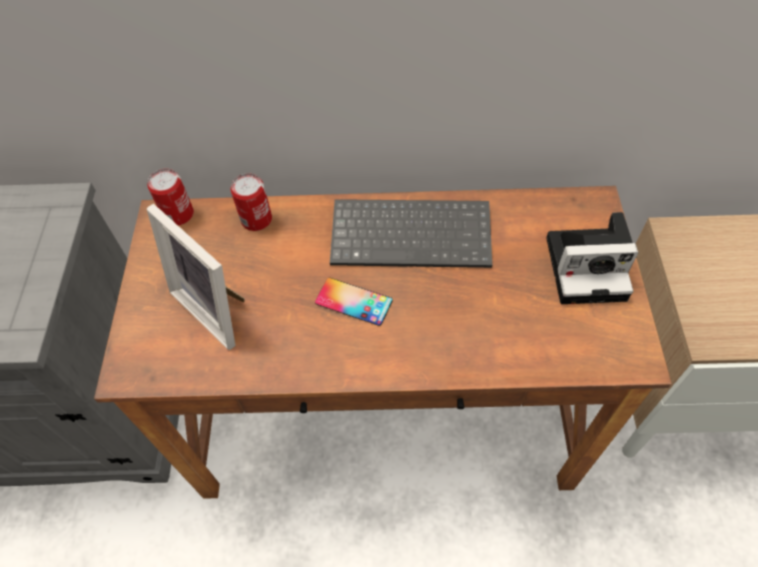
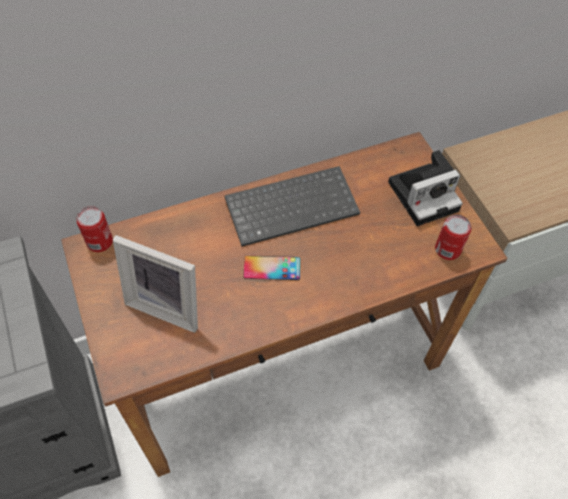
camera: 25 degrees left, 0 degrees up
(256, 219) = (167, 228): can -> can (447, 249)

